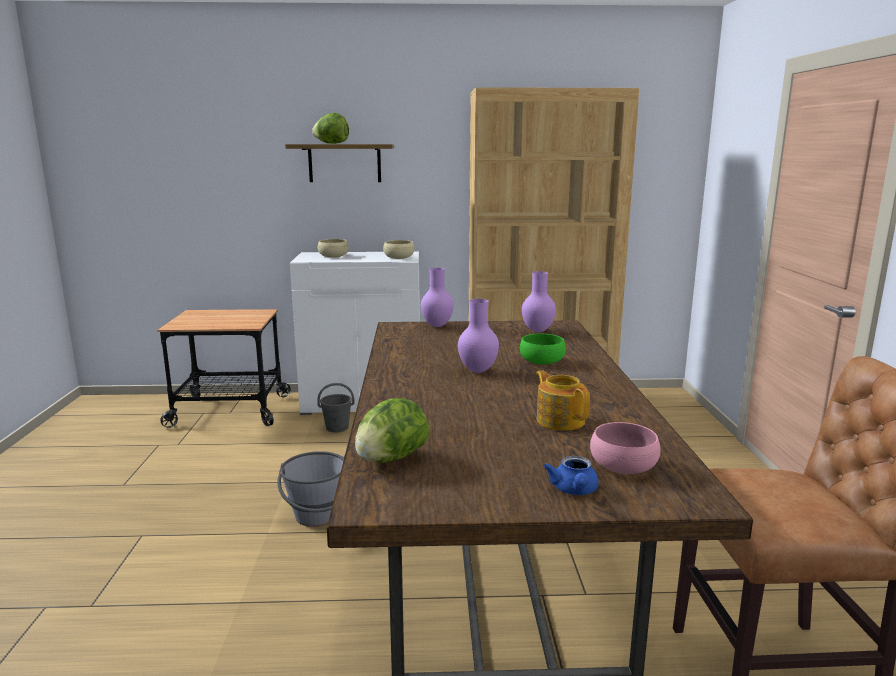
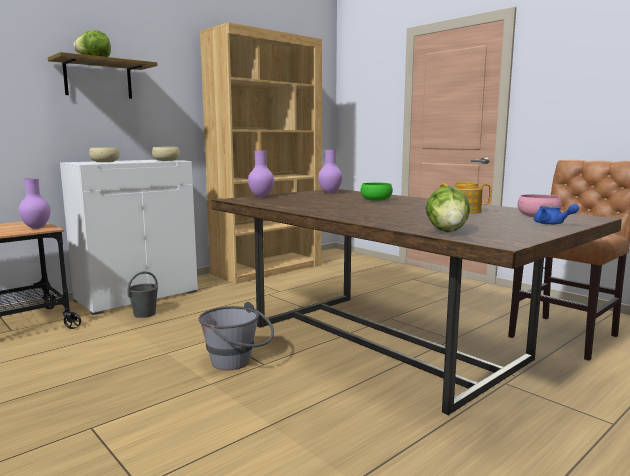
camera: 40 degrees left, 5 degrees down
(478, 370) = (359, 205): purple vase -> purple vase (37, 227)

